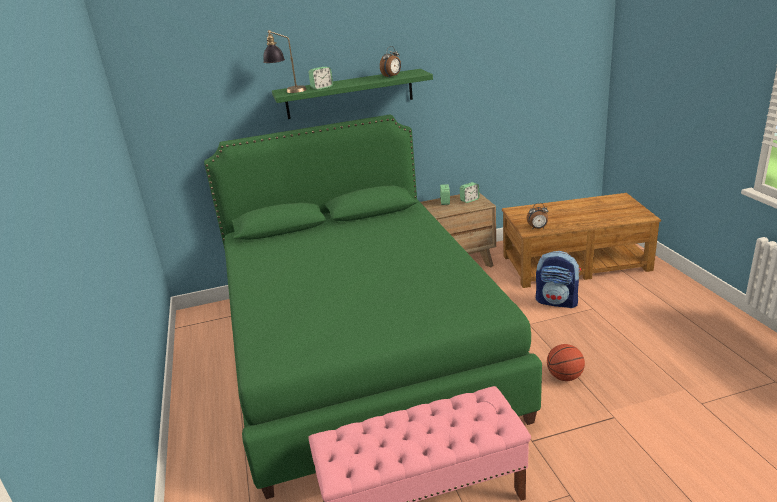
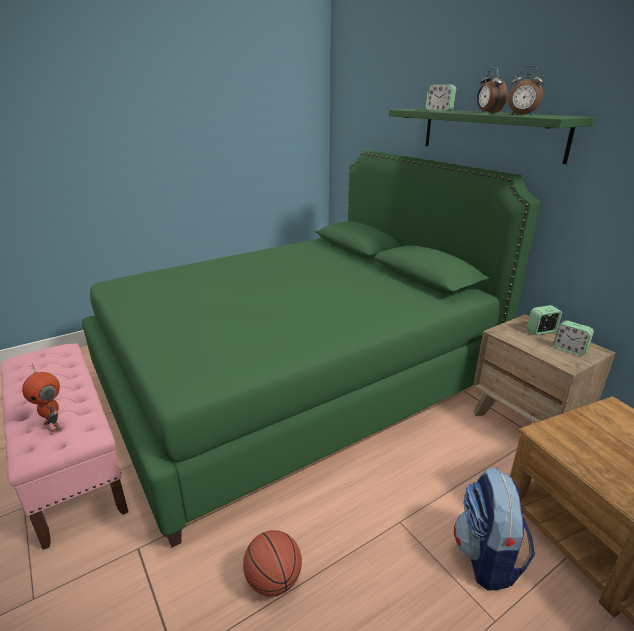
camera: 70 degrees right, 0 degrees up
(288, 92) = (413, 109): table lamp -> none
(474, 415) = (54, 425): none -> toy robot
(538, 228) = (567, 444): alarm clock -> alarm clock (487, 113)

